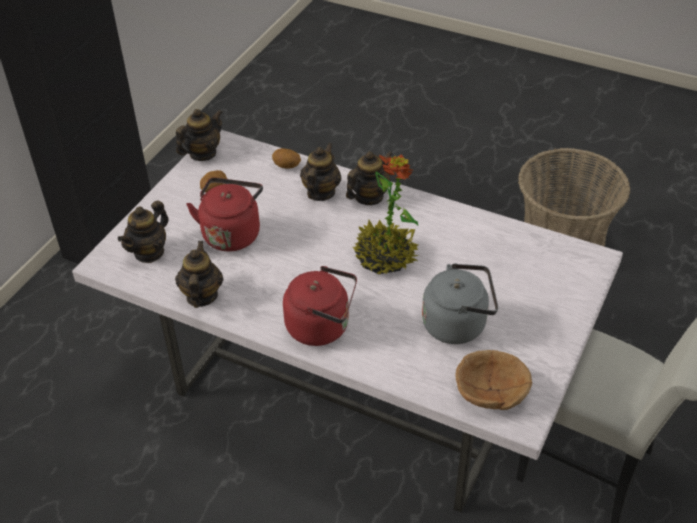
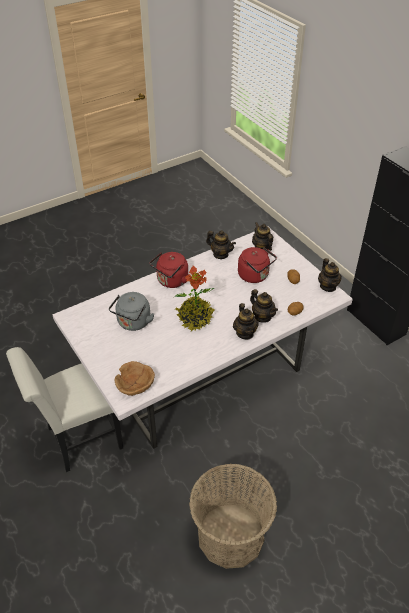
camera: 120 degrees right, 0 degrees up
(490, 392) = (90, 314): brown bowl -> brown bowl (135, 384)

